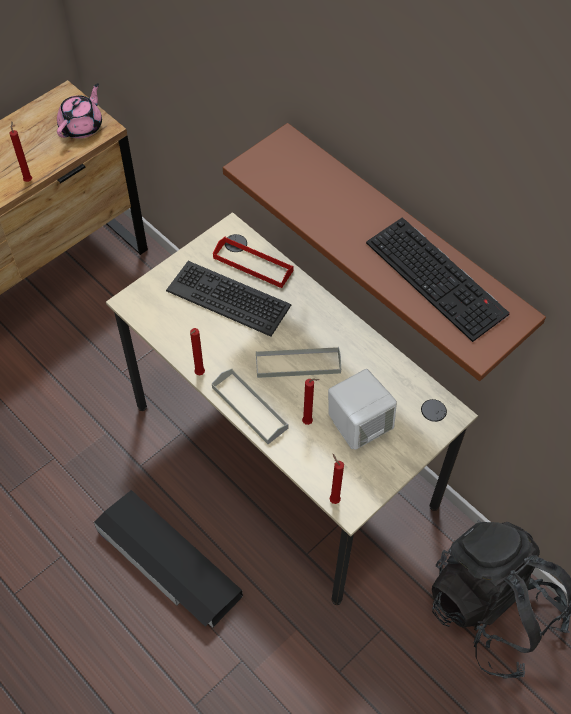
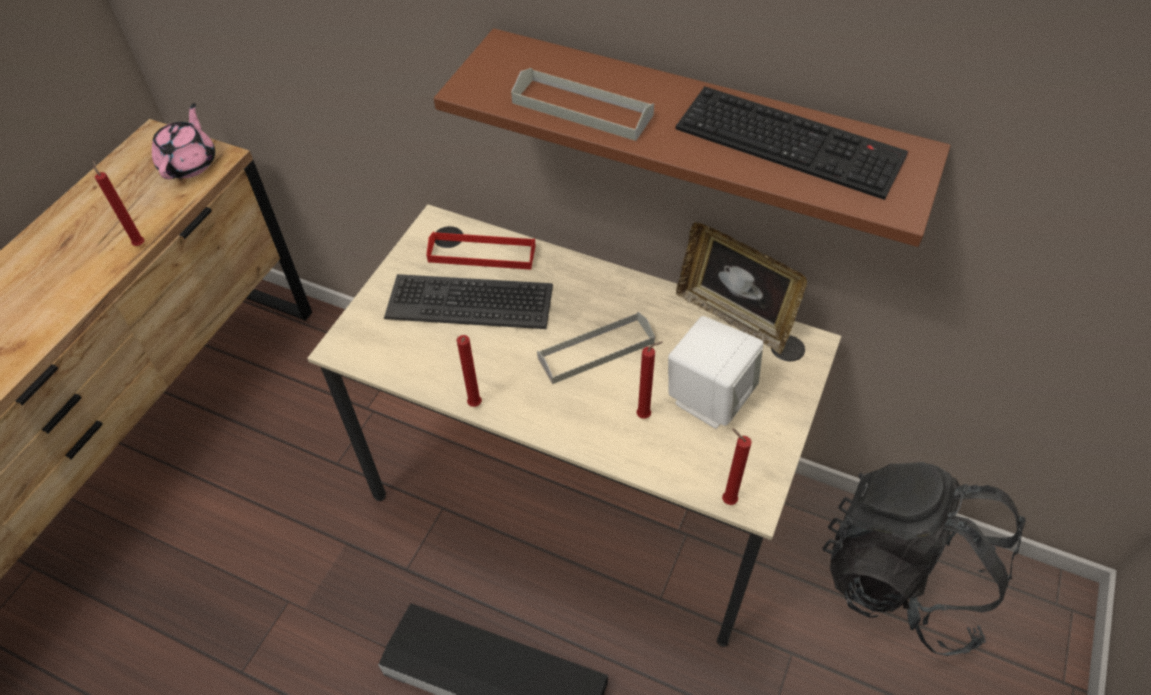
camera: 20 degrees left, 5 degrees down
(249, 408) = (561, 424): grey tray -> grey tray (582, 109)
(407, 373) = (734, 316): none -> picture frame

